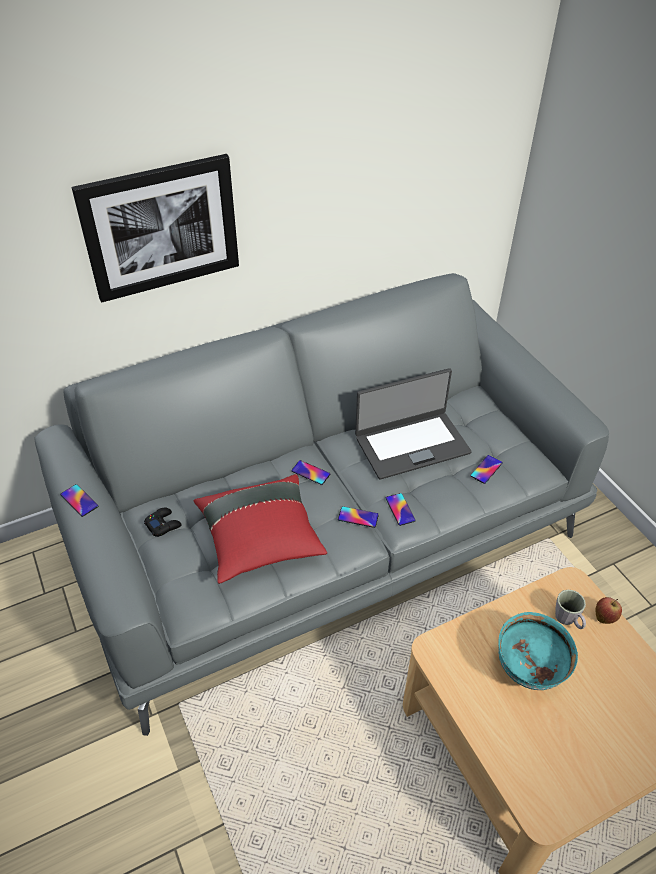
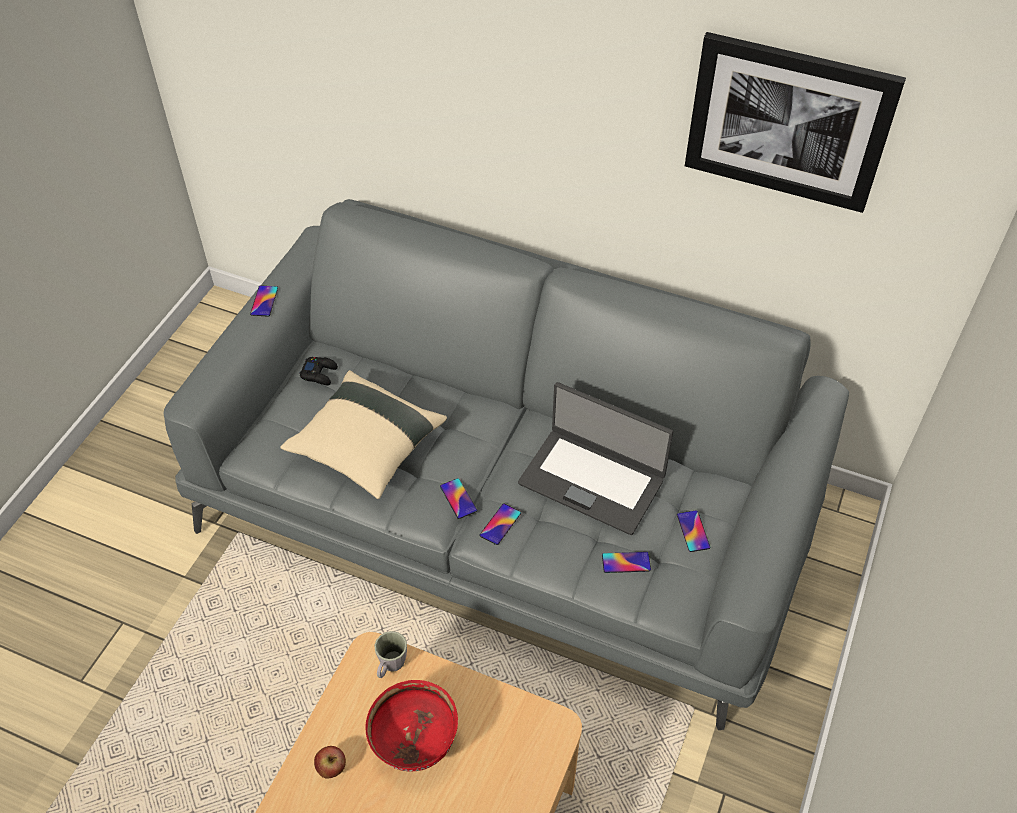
camera: 50 degrees right, 5 degrees up
(161, 227) = (468, 98): picture -> picture (788, 122)
(260, 539) = (366, 447): red pillow -> beige pillow
(310, 472) = (476, 429): phone -> phone (693, 531)
(529, 669) = (416, 744): turquoise bowl -> red bowl
(568, 620) = (504, 747): grey mug -> grey mug (390, 666)
(604, 617) = (538, 779): apple -> apple (332, 768)

